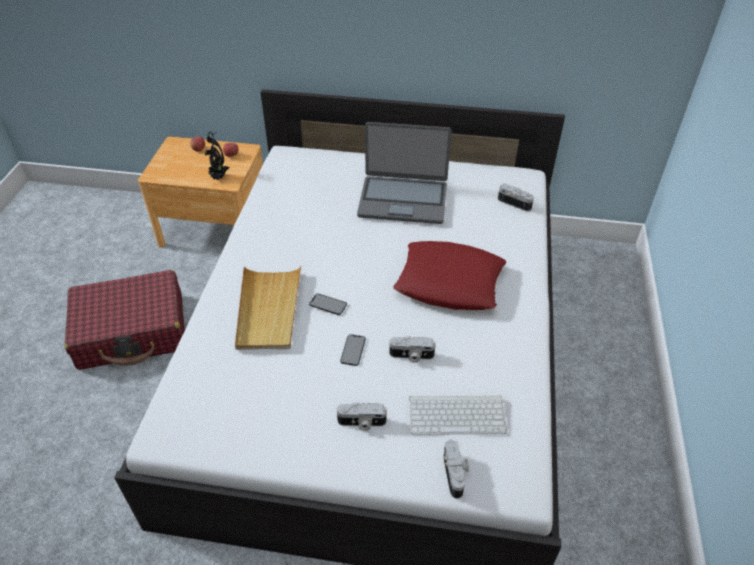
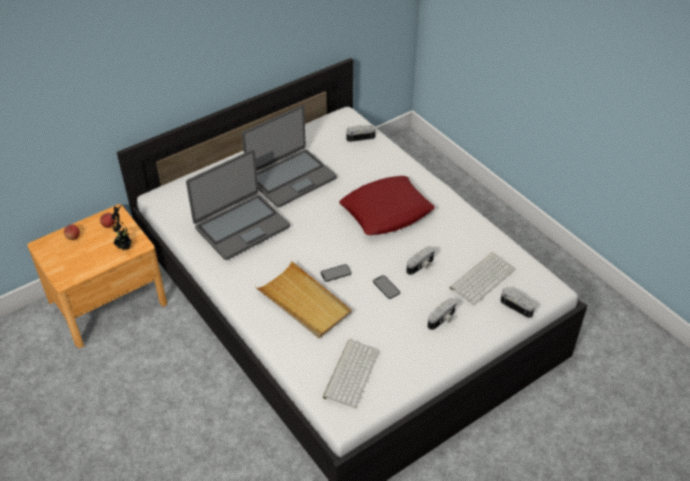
camera: 45 degrees left, 0 degrees up
(132, 331) = (150, 417): red suitcase -> none
(217, 401) = (350, 372): none -> keyboard
(307, 213) = (241, 226): none -> laptop

